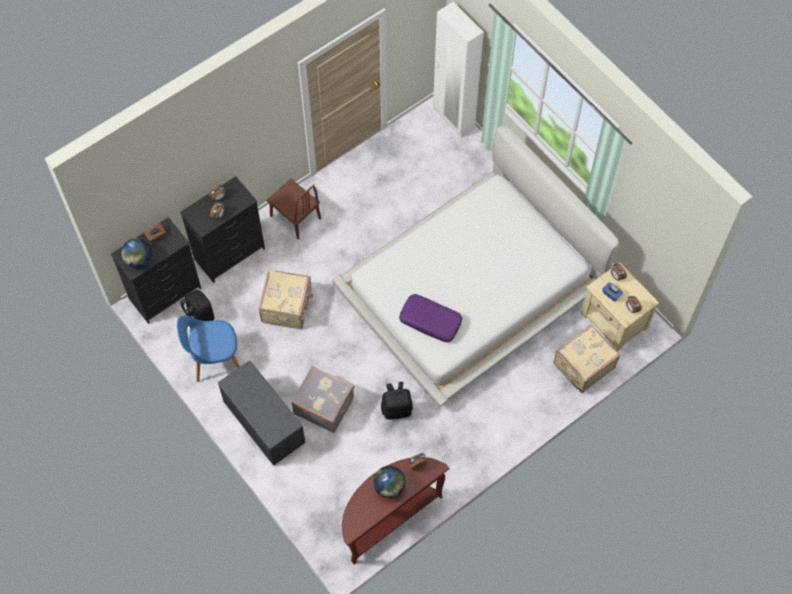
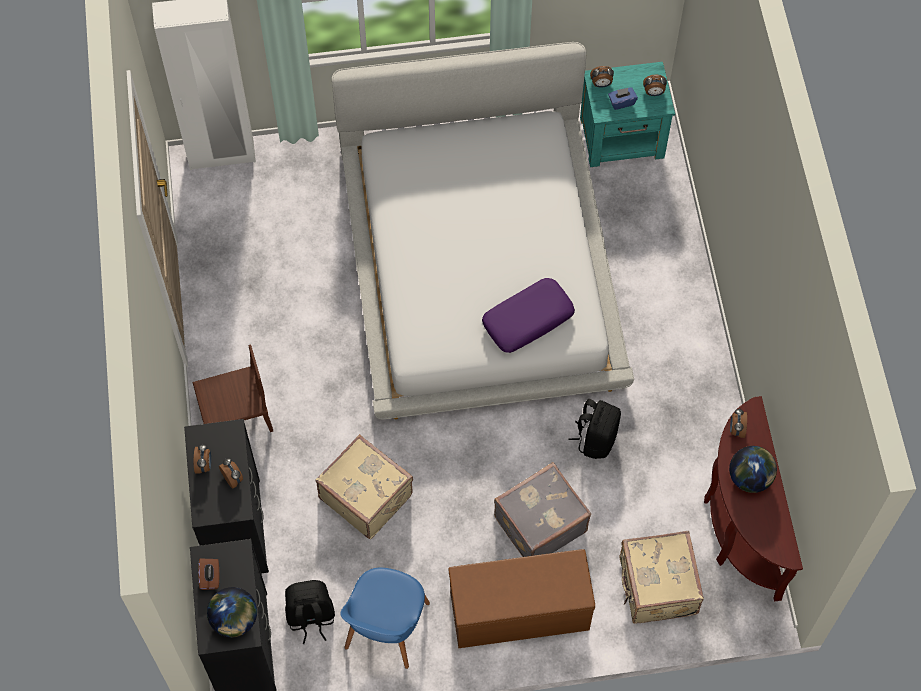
camera: 60 degrees left, 0 degrees up
(263, 422) = (518, 612): grey bench -> brown bench
(583, 365) = (660, 202): beige suitcase -> beige suitcase (656, 587)
(614, 321) = (623, 138): beige nightstand -> turquoise nightstand

